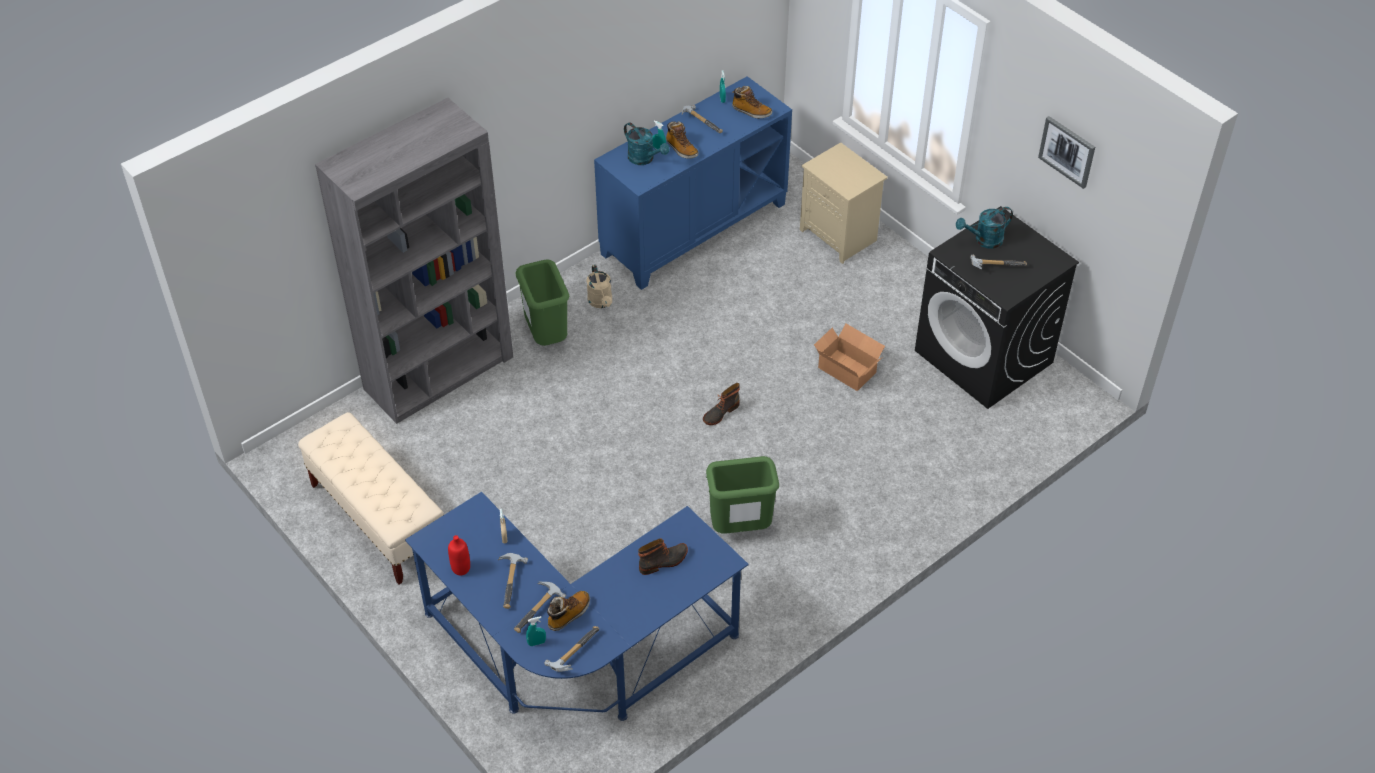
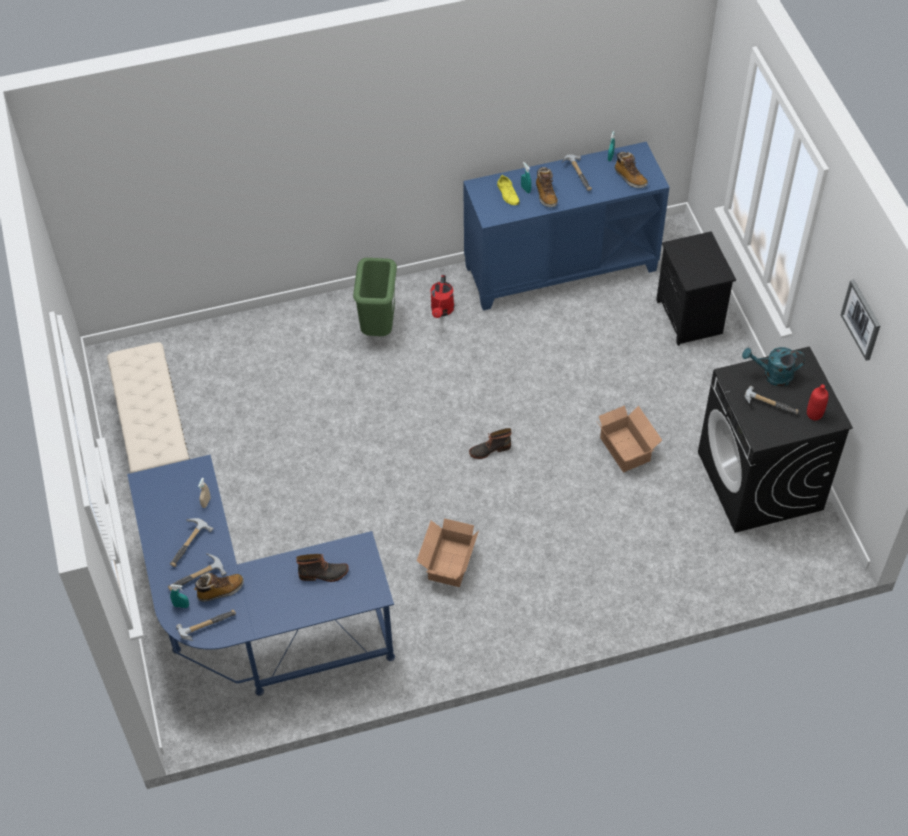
camera: 25 degrees right, 5 degrees up
(439, 372) = (272, 329): grey bookcase -> none
(461, 568) = (157, 516): red bottle -> red bottle (814, 414)
(601, 302) = (442, 311): beige watering can -> red watering can
(644, 159) = (508, 194): turquoise watering can -> yellow shoe
(740, 529) = (448, 563): green trash can -> cardboard box
(840, 236) = (690, 318): beige nightstand -> black nightstand

